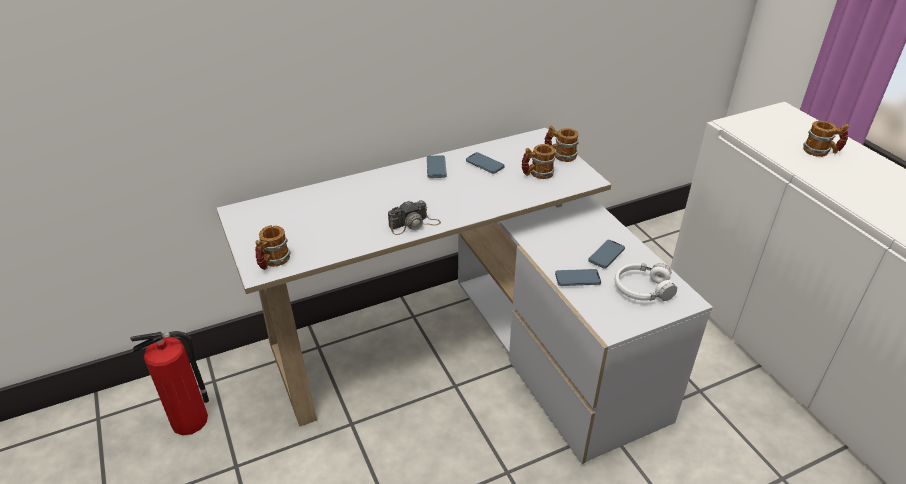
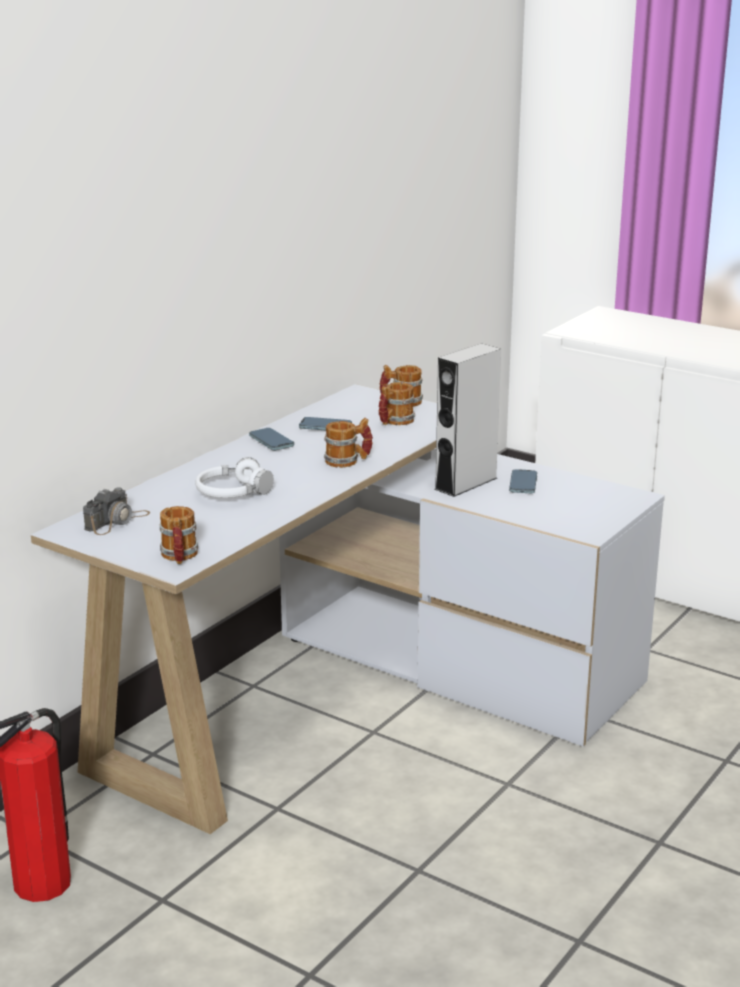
camera: 30 degrees left, 15 degrees down
(414, 224) = (308, 490): camera -> camera (117, 521)
(564, 240) = (465, 483): none -> grey speaker
(577, 279) = (514, 508): phone -> none
(642, 289) = (586, 499): white headphones -> white headphones (233, 492)
(821, 151) = (673, 335): mug -> mug (348, 461)

